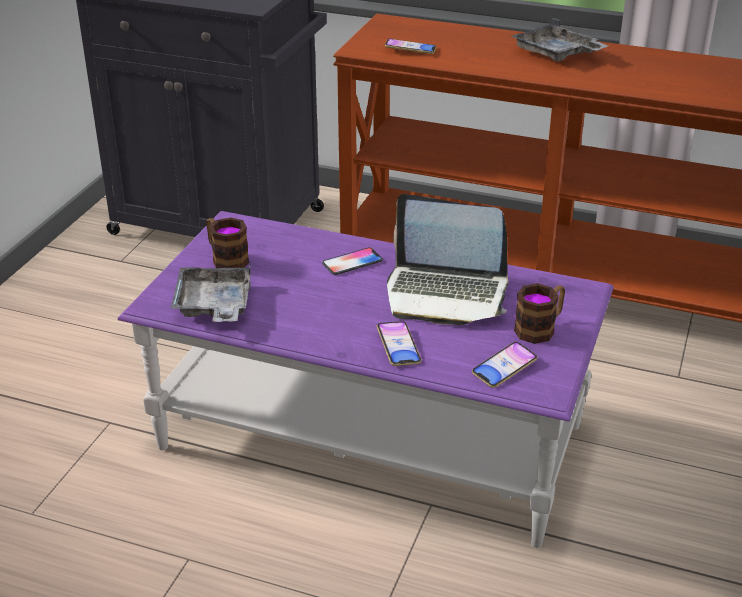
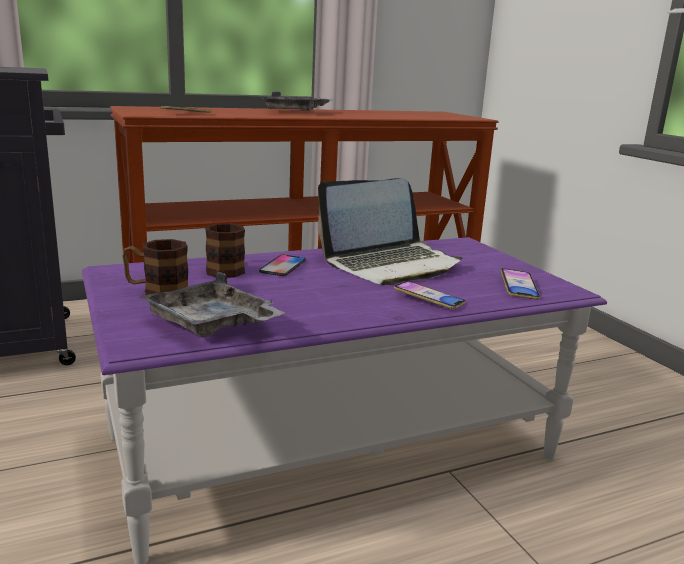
camera: 45 degrees left, 15 degrees down
(540, 328) = (487, 264): mug -> mug (228, 268)

